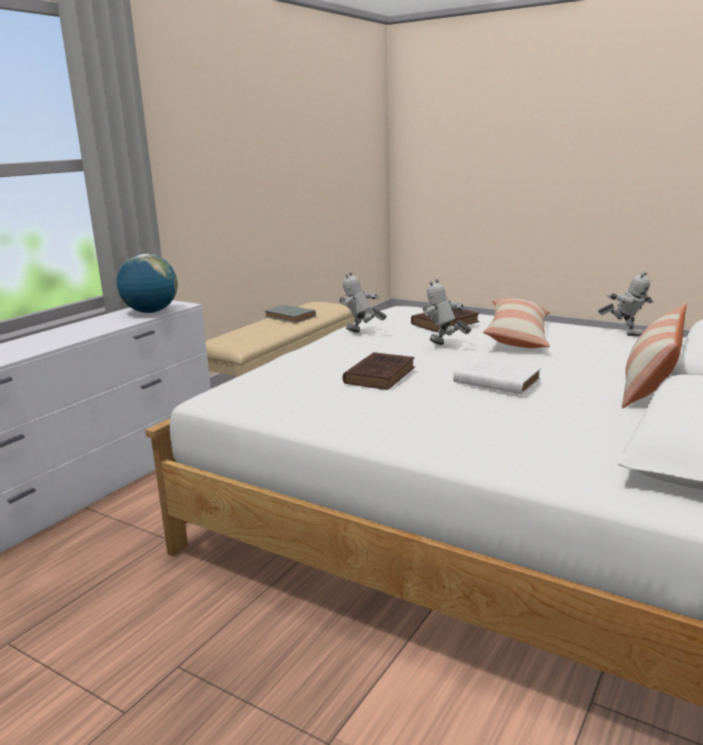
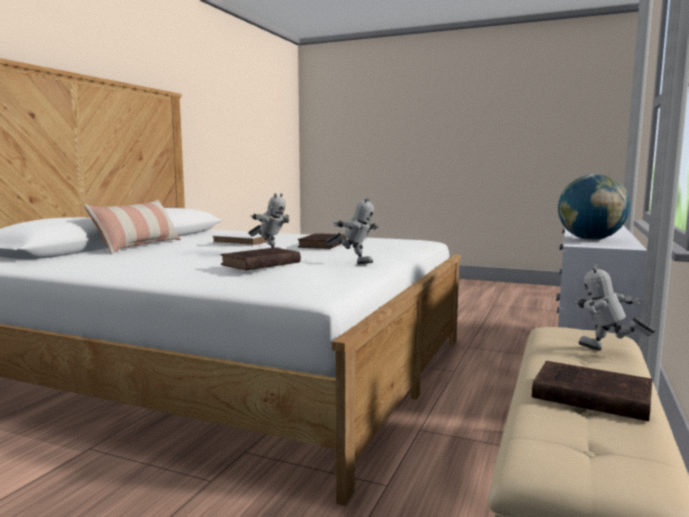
camera: 170 degrees right, 10 degrees down
(291, 317) = (588, 396): grey book -> brown book
(518, 336) = (189, 263): pillow -> none
(624, 333) = (71, 267): toy robot -> toy robot (607, 352)

